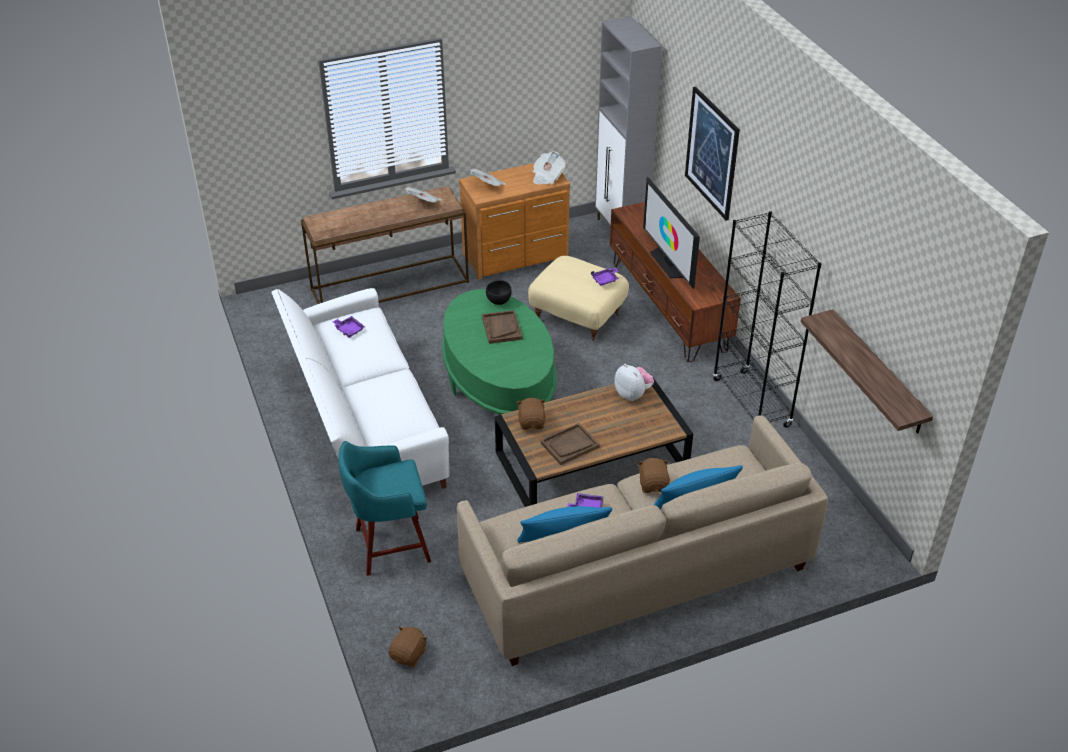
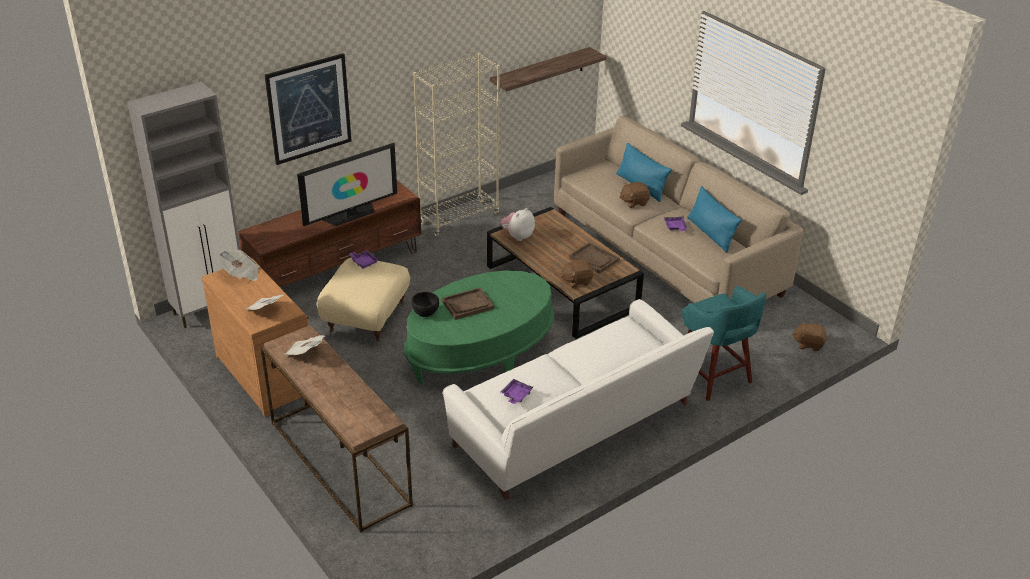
camera: 105 degrees left, 5 degrees down
(751, 403) = (459, 218): black bookcase -> beige bookcase

